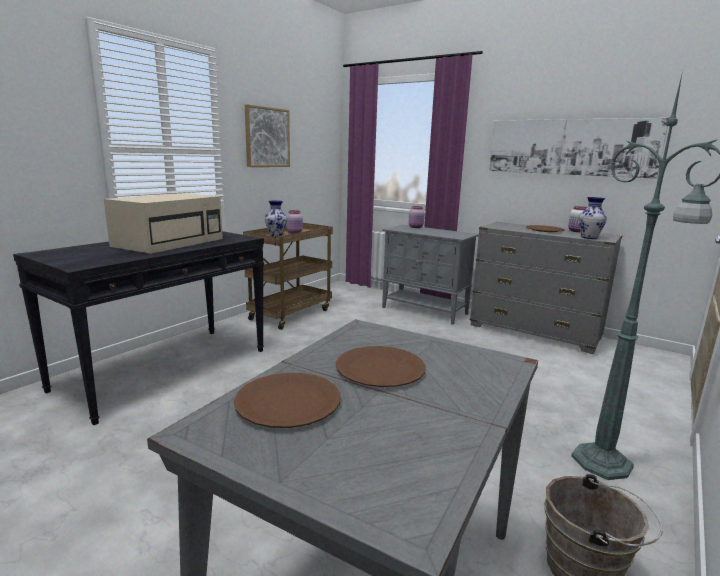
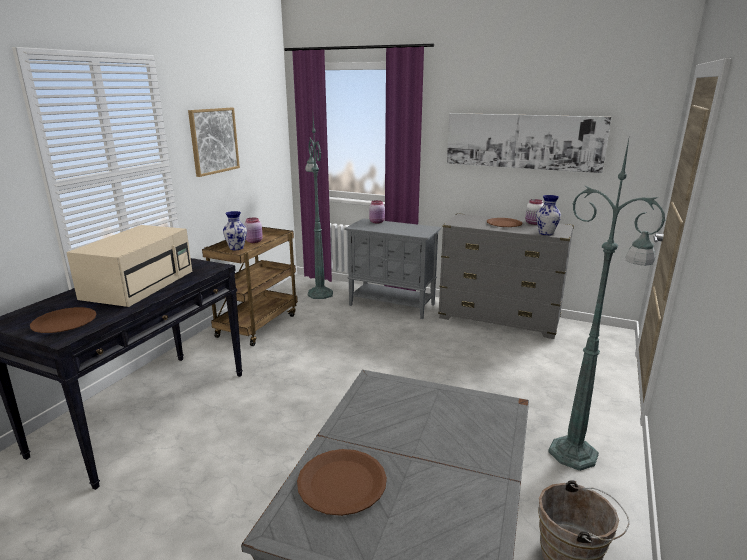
camera: 10 degrees left, 5 degrees up
(357, 296) = (320, 293): none -> green floor lamp
(380, 368) = (405, 431): brown plate -> brown plate (64, 322)

